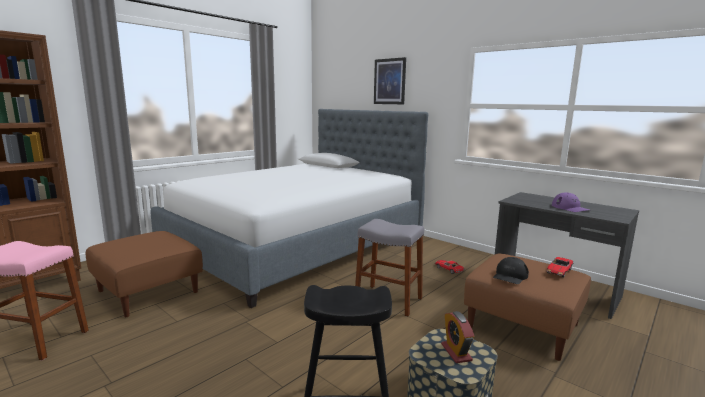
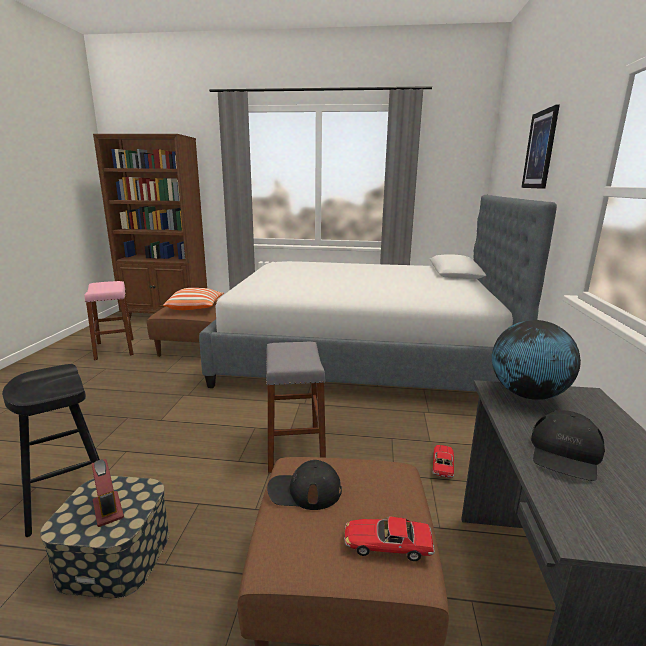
camera: 55 degrees right, 5 degrees up
(149, 245) = (195, 308): none -> pillow
(456, 352) = (108, 509): alarm clock -> alarm clock turned 75 degrees counterclockwise
(520, 199) = (527, 395): none -> globe
(570, 208) = (565, 453): purple cap -> black cap

